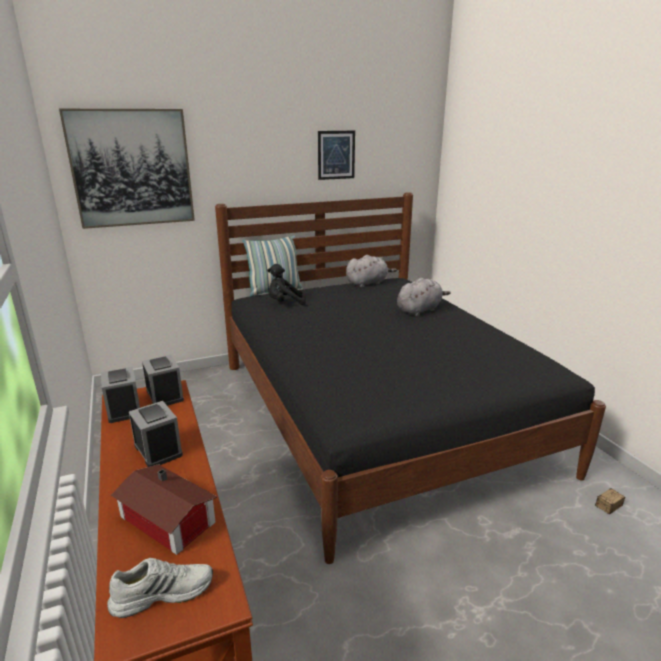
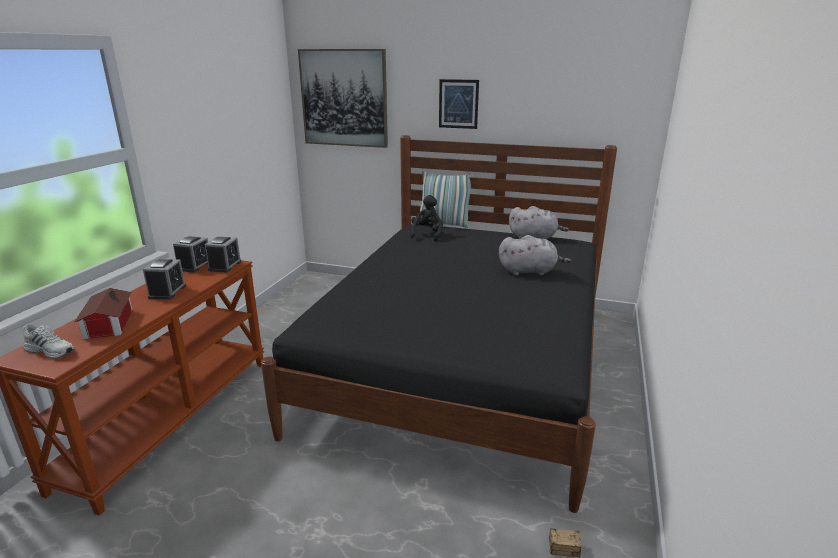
camera: 40 degrees right, 0 degrees up
(284, 303) = (427, 235): black plush toy -> black plush toy turned 75 degrees clockwise
(336, 155) = (530, 97): picture -> picture (458, 104)

